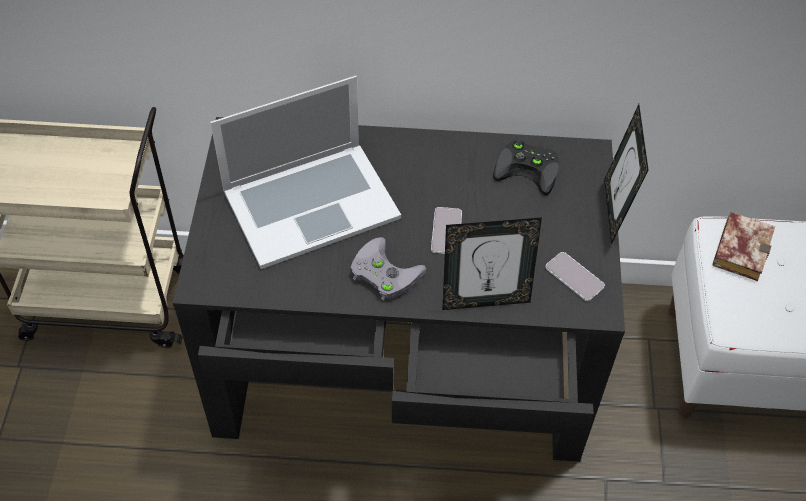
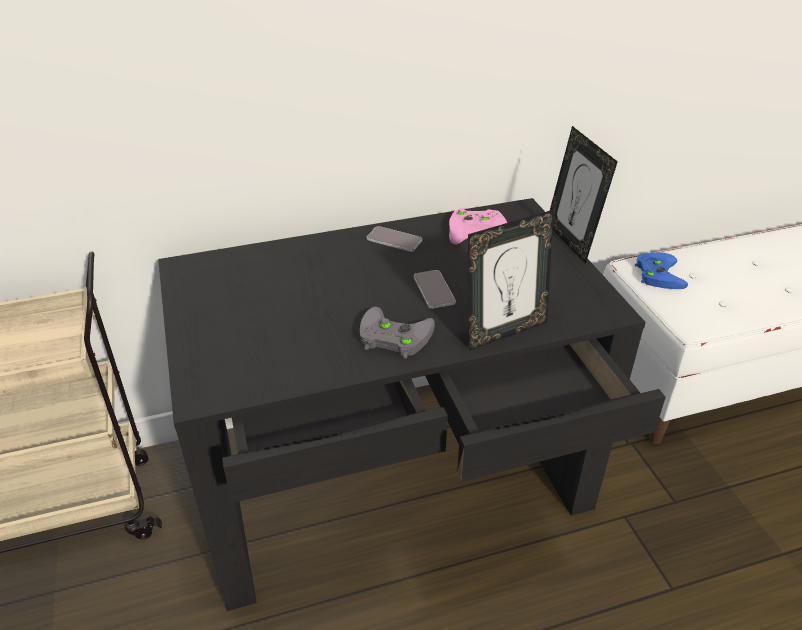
camera: 20 degrees left, 15 degrees down
(310, 203) = (288, 300): laptop -> none
(530, 169) = (479, 230): black game controller -> pink game controller
(574, 277) = (572, 294): phone -> phone (394, 240)
(739, 248) = (656, 273): book -> blue game controller

